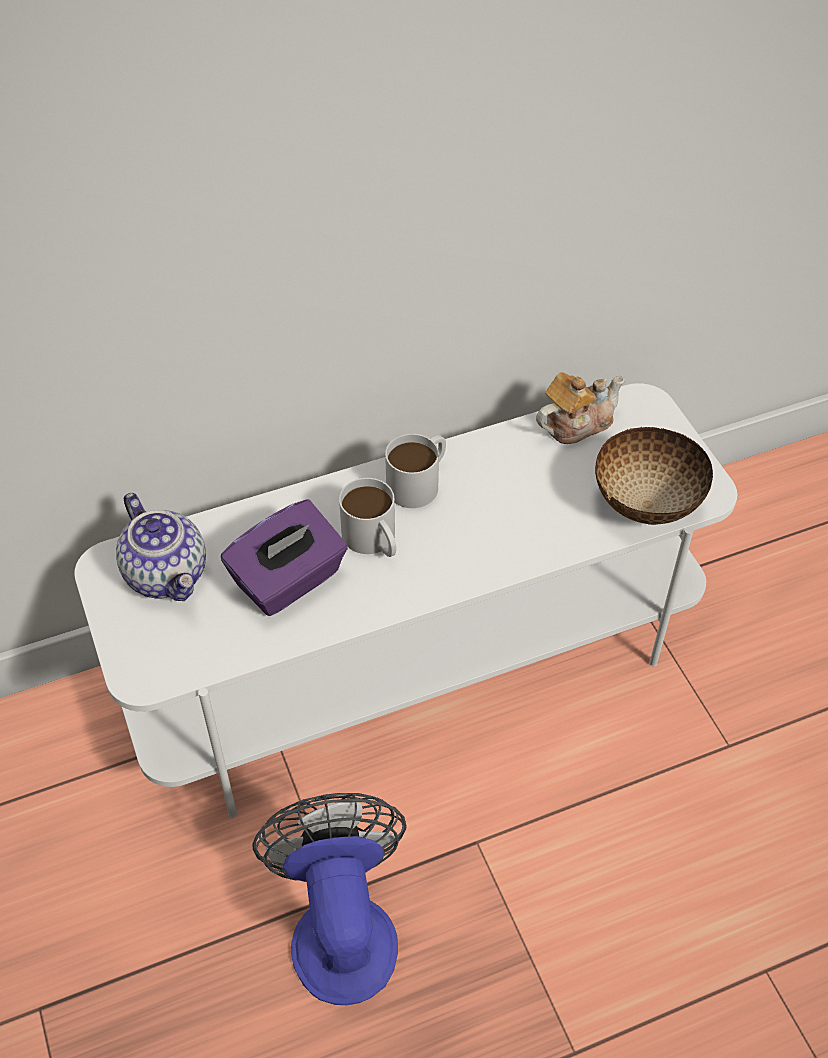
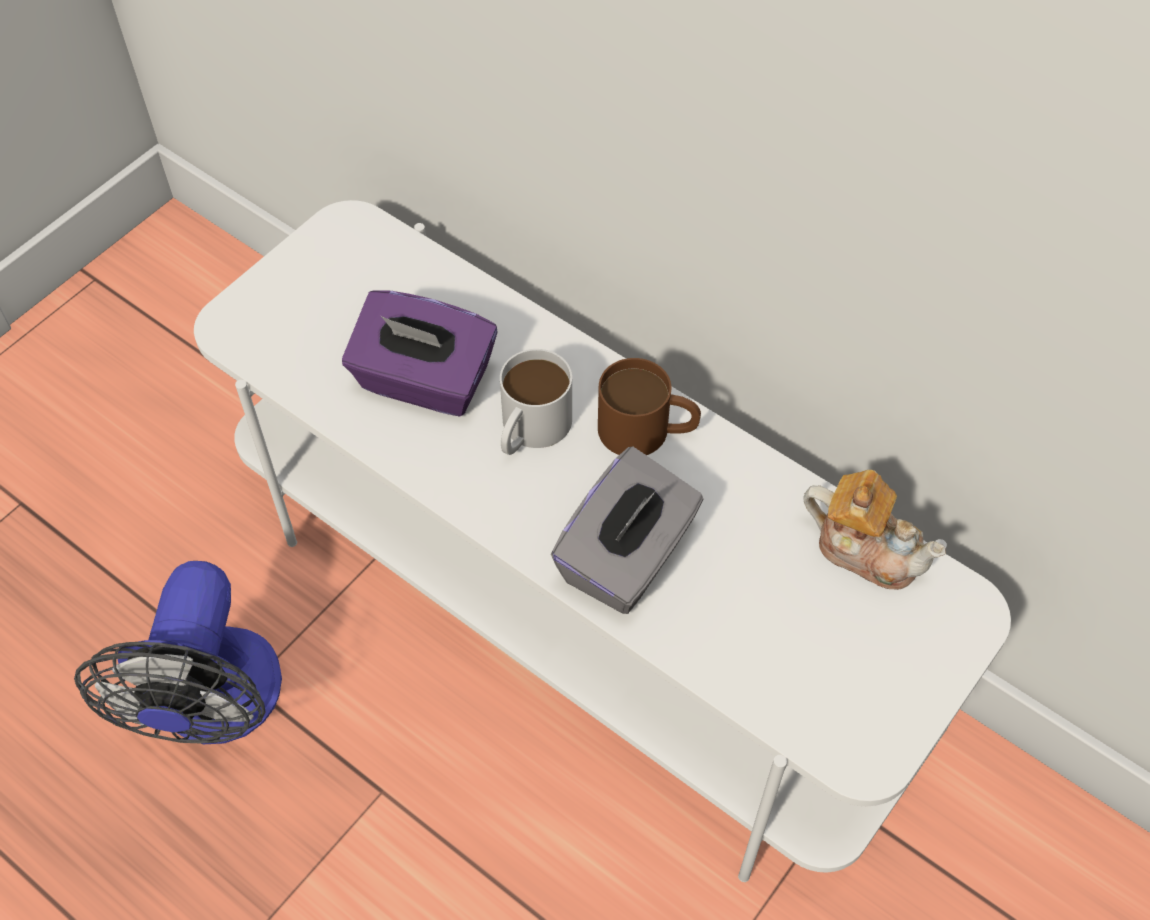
camera: 60 degrees right, 5 degrees up
(168, 574) = (367, 278): teapot -> none
(341, 927) = (215, 709): fan -> fan turned 135 degrees clockwise
(419, 481) = (647, 431): white mug -> brown mug
(508, 535) = (627, 558): none -> grey tissue box
(646, 502) = (791, 688): bowl -> none

